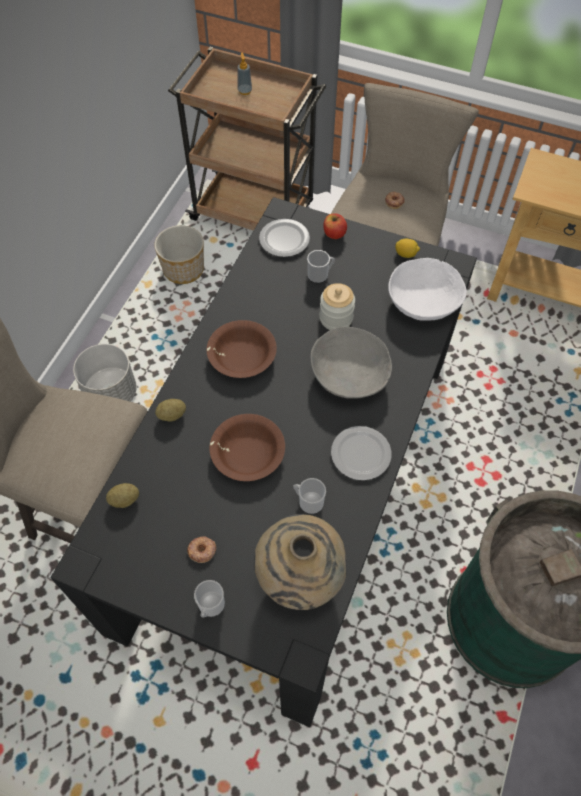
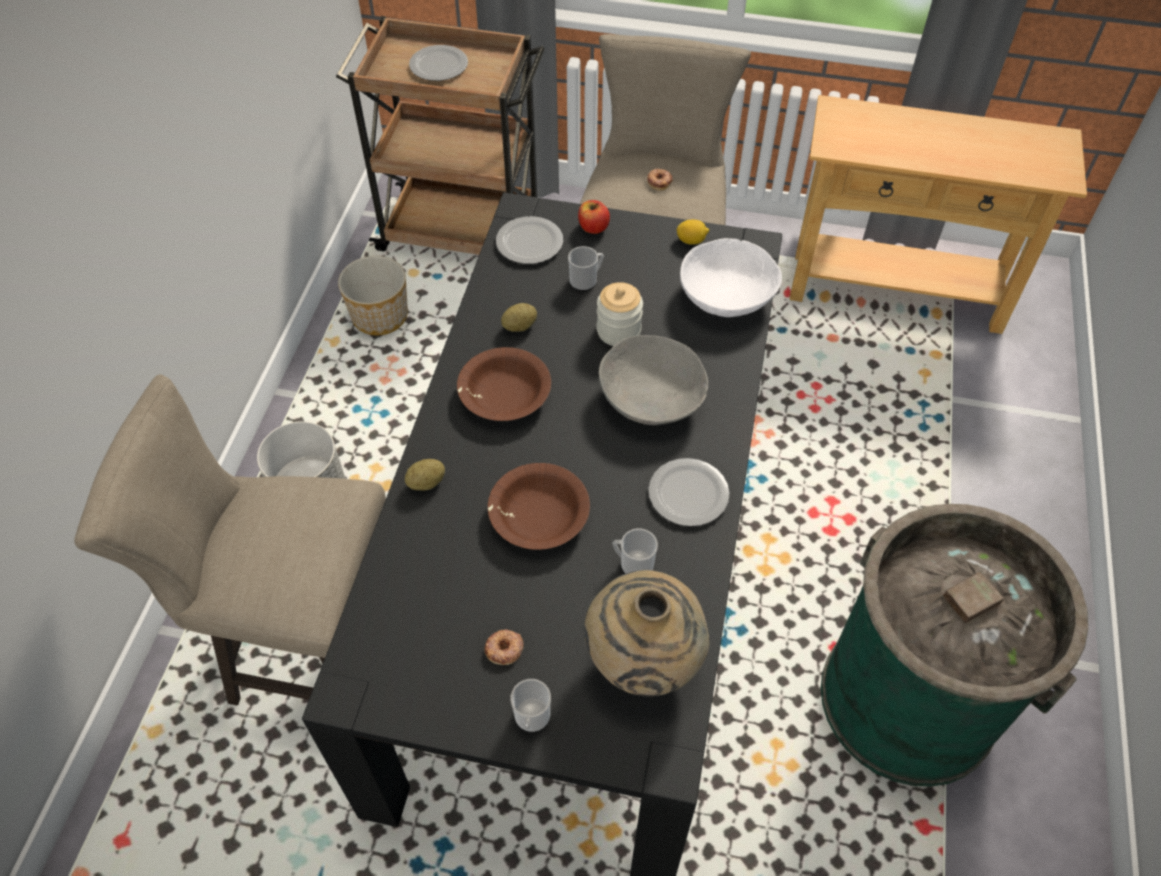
camera: 10 degrees left, 5 degrees down
(124, 500) = (384, 601): potato -> potato (519, 326)
(244, 91) = (438, 66): soap dispenser -> plate

